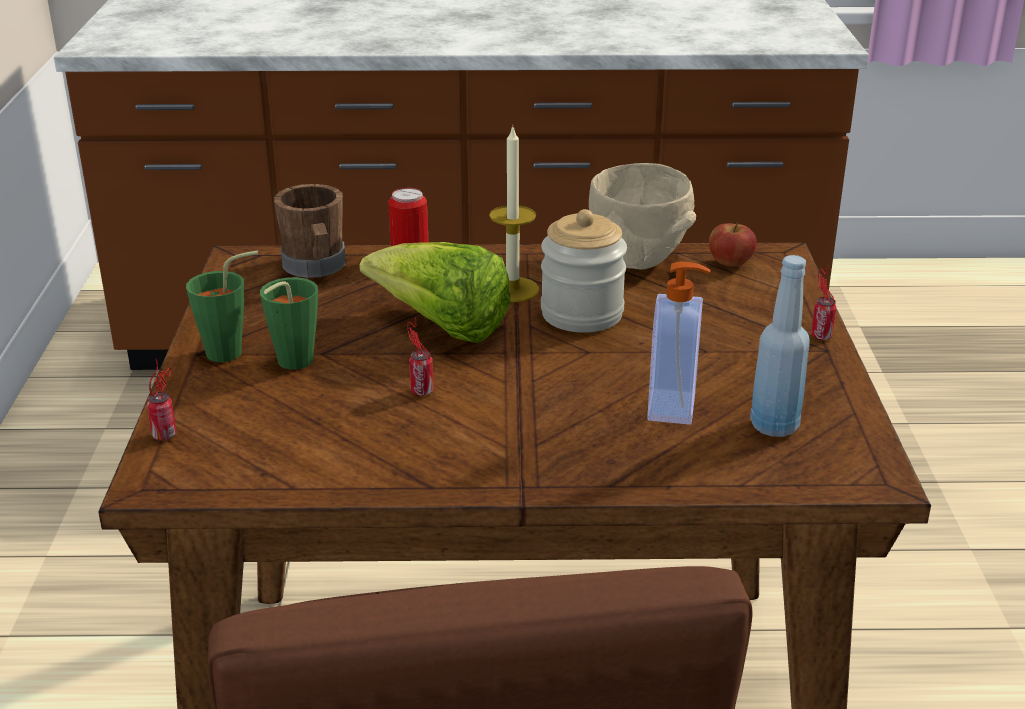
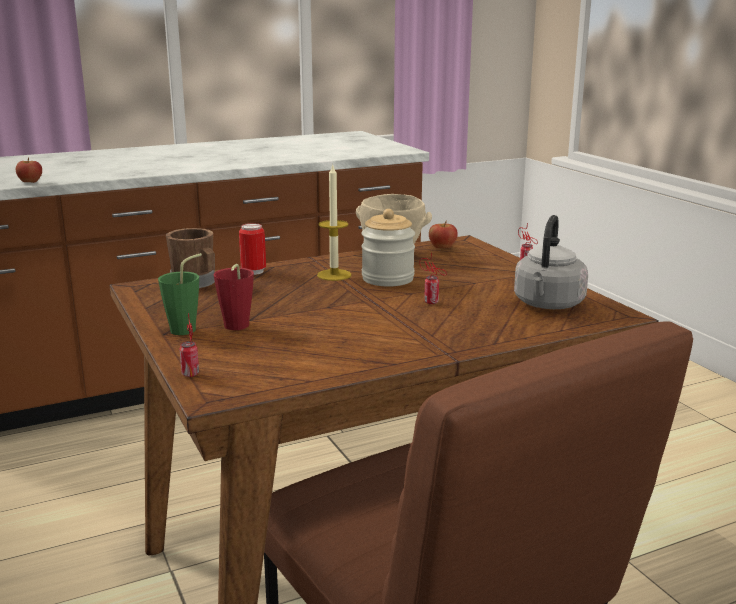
camera: 25 degrees left, 10 degrees down
(228, 47) = (30, 182): none -> apple
(290, 364) = (235, 327): green cup -> red cup
(423, 393) = (337, 325): can -> can (433, 303)
(442, 327) = (312, 297): lettuce -> none
(674, 407) = (487, 307): soap dispenser -> none
(774, 426) = (547, 305): blue bottle -> grey kettle

